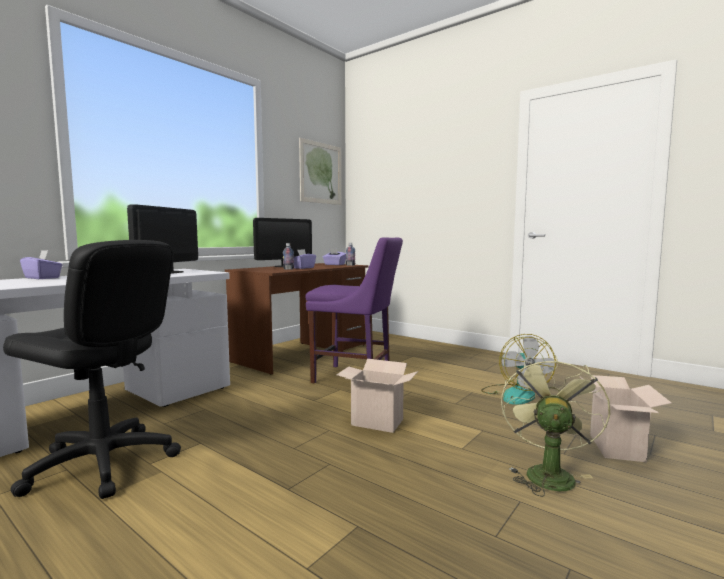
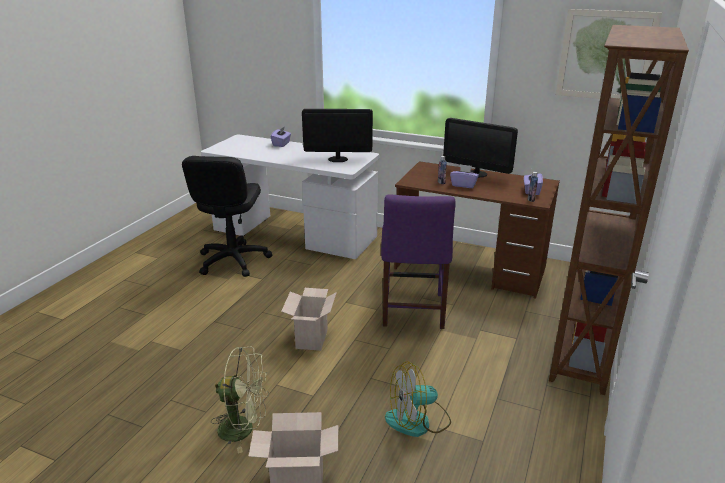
camera: 75 degrees right, 20 degrees up
(434, 346) = (580, 351): none -> brown bookcase

